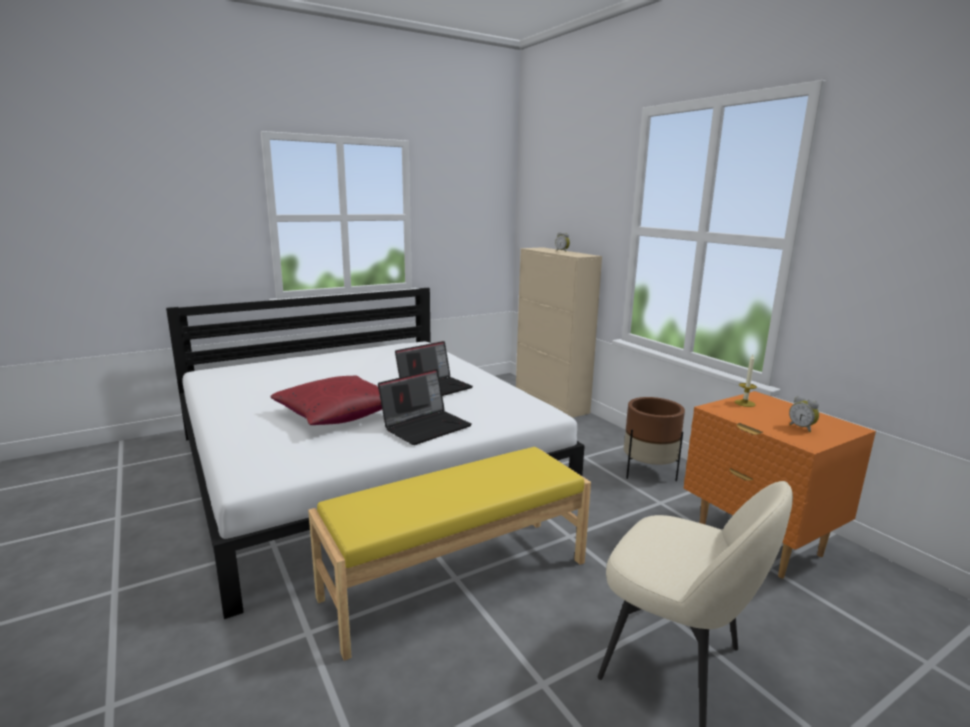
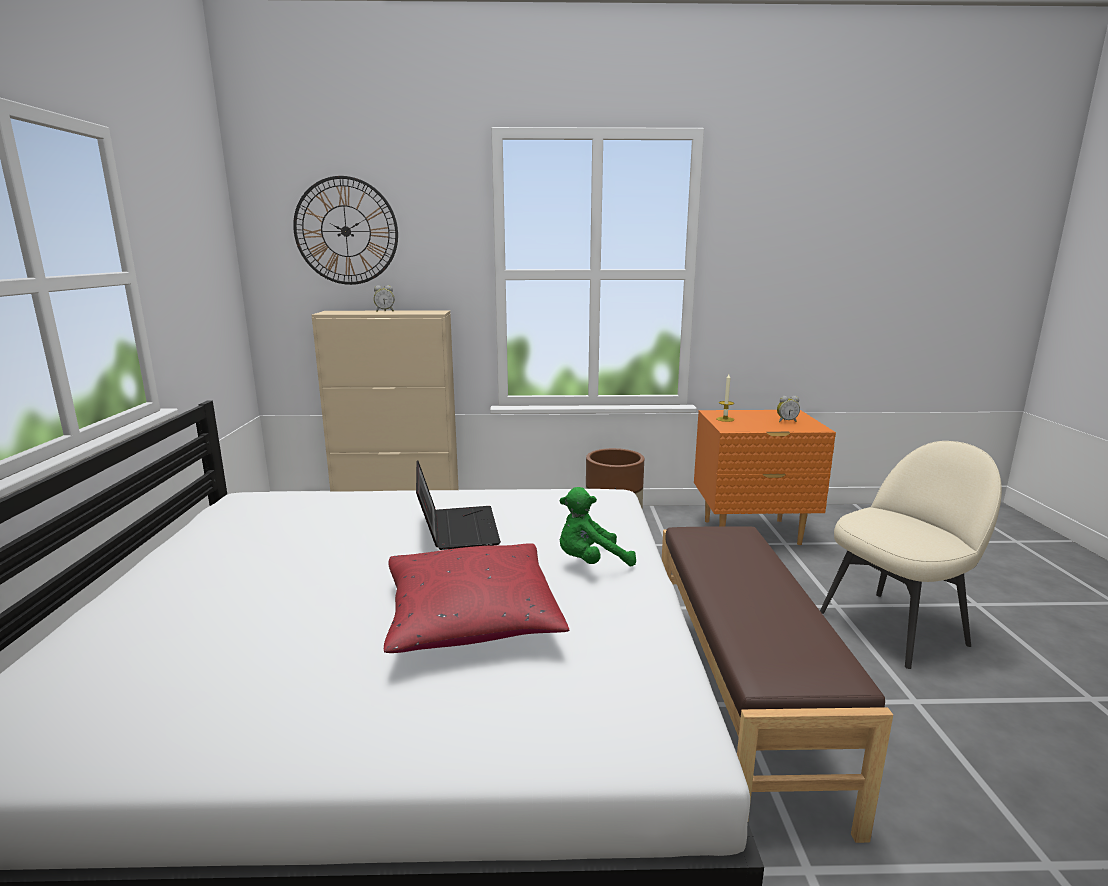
camera: 60 degrees left, 0 degrees up
(426, 426) = (590, 562): laptop -> green plush toy
(456, 578) = (737, 703): yellow bench -> brown bench
(559, 193) = (346, 231): none -> wall clock

